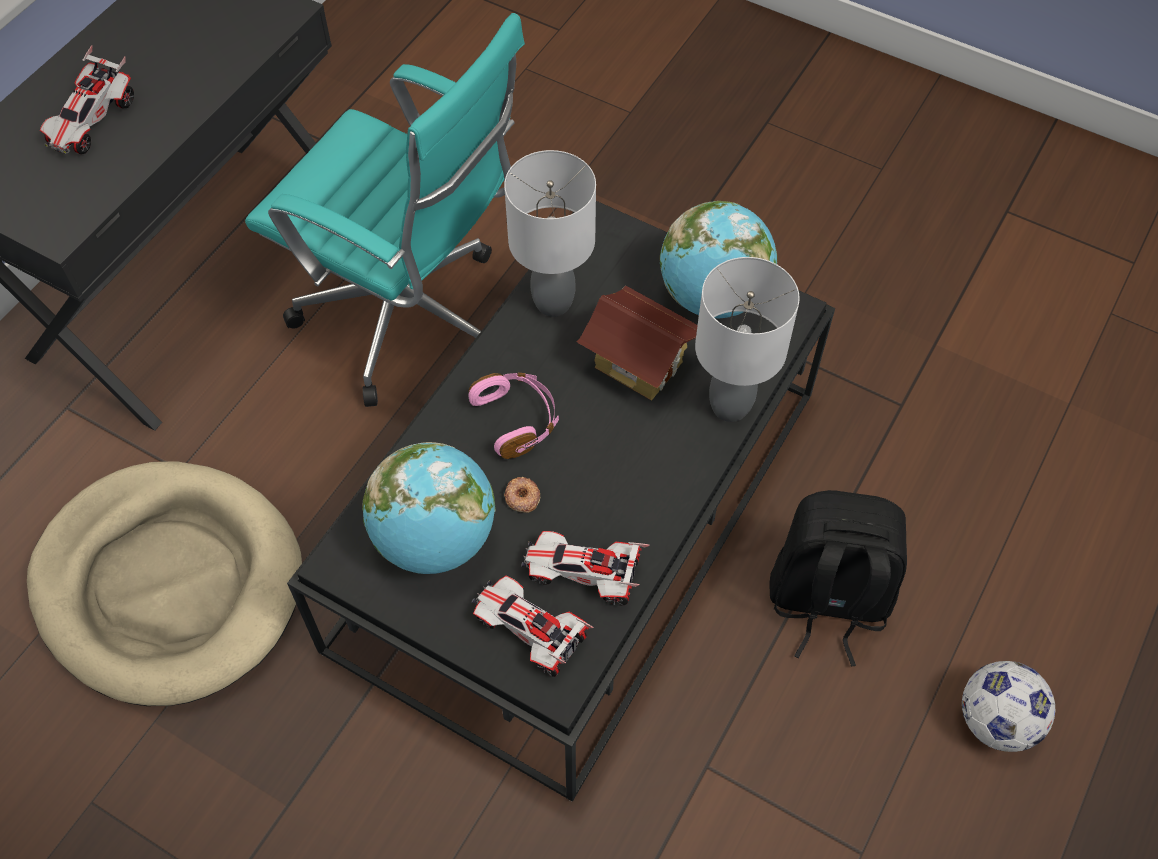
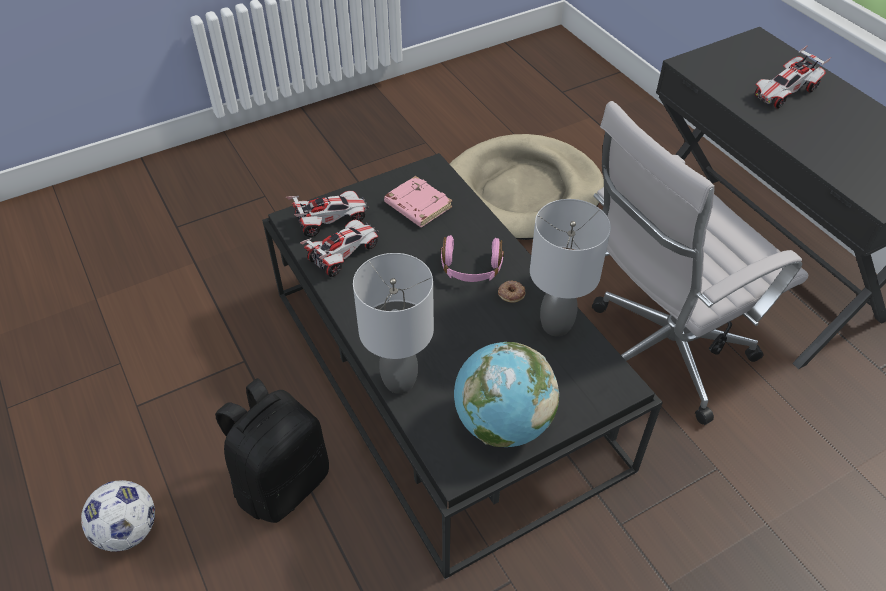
camera: 120 degrees right, 10 degrees down
(93, 122) = (784, 93): toy car -> toy car turned 90 degrees counterclockwise
(412, 320) = (659, 355): turquoise office chair -> white office chair
(435, 539) = (417, 206): globe -> pink book
(522, 497) = (414, 249): donut -> donut (511, 293)
(638, 364) = (471, 348): toy house -> none

